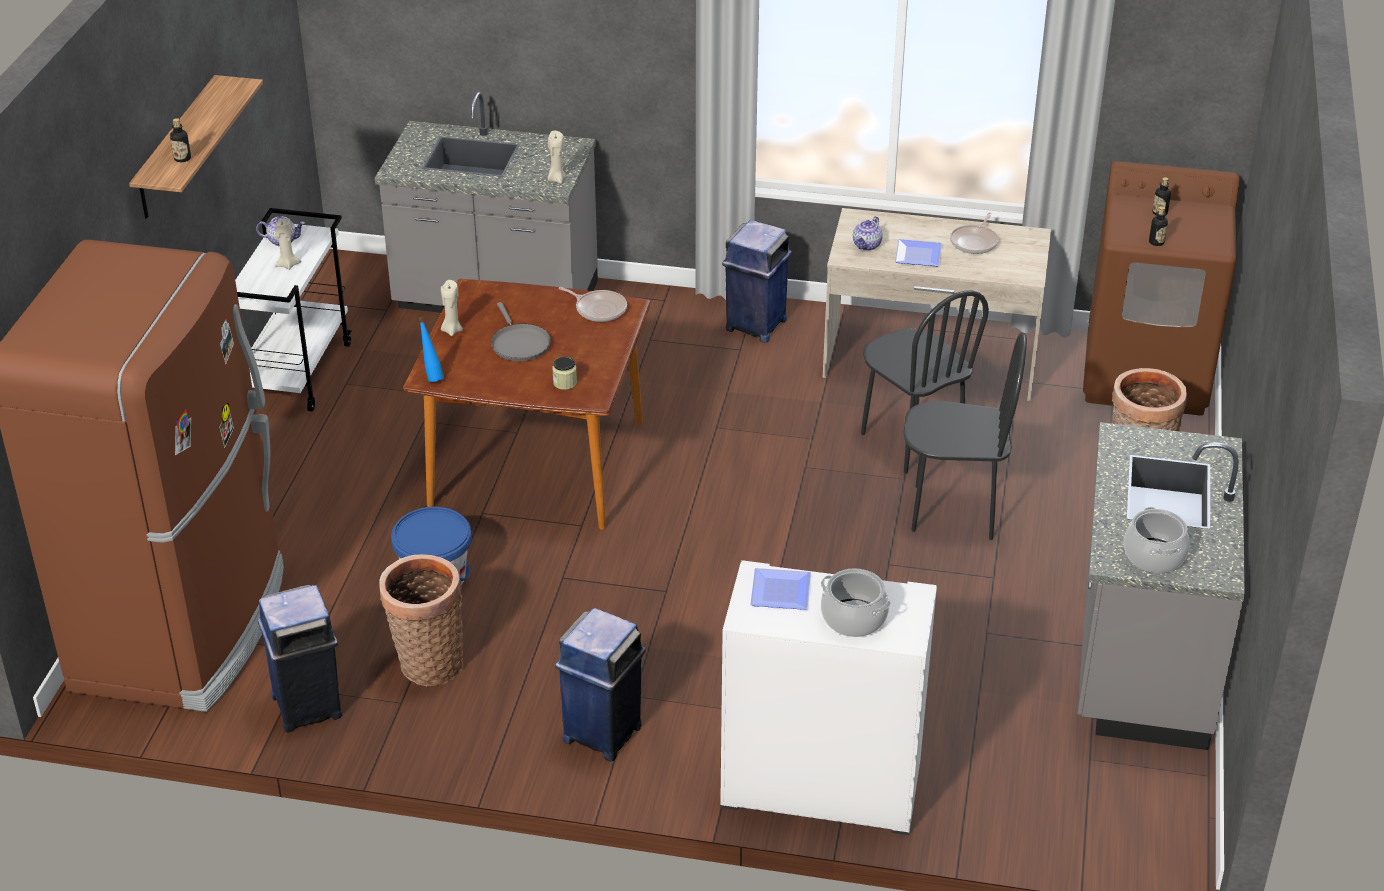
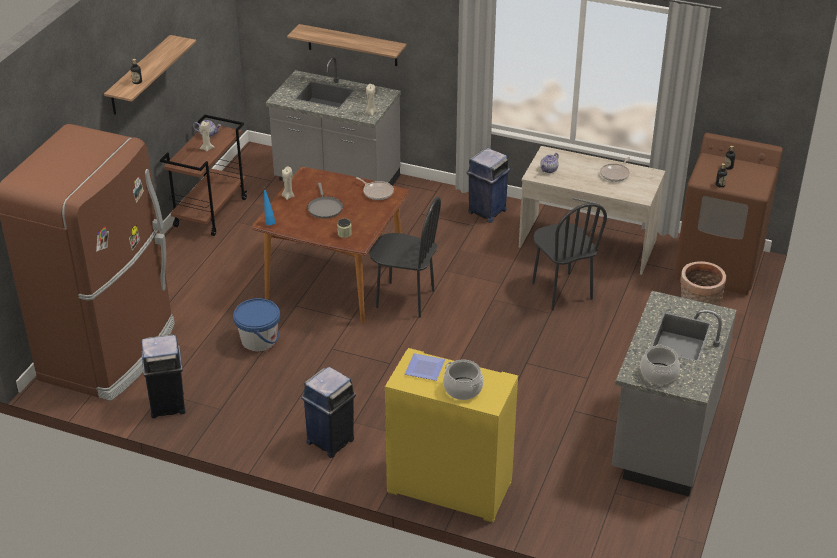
camera: 10 degrees right, 0 degrees up
(296, 372) = (210, 212): white cart -> brown cart
(427, 663) = (241, 389): basket -> none
(508, 70) = (352, 45): none -> shelf
(819, 786) = (448, 487): white cabinet -> yellow cabinet
(920, 254) = (579, 178): plate -> none
(953, 511) = (575, 336): black chair -> black chair (405, 299)

